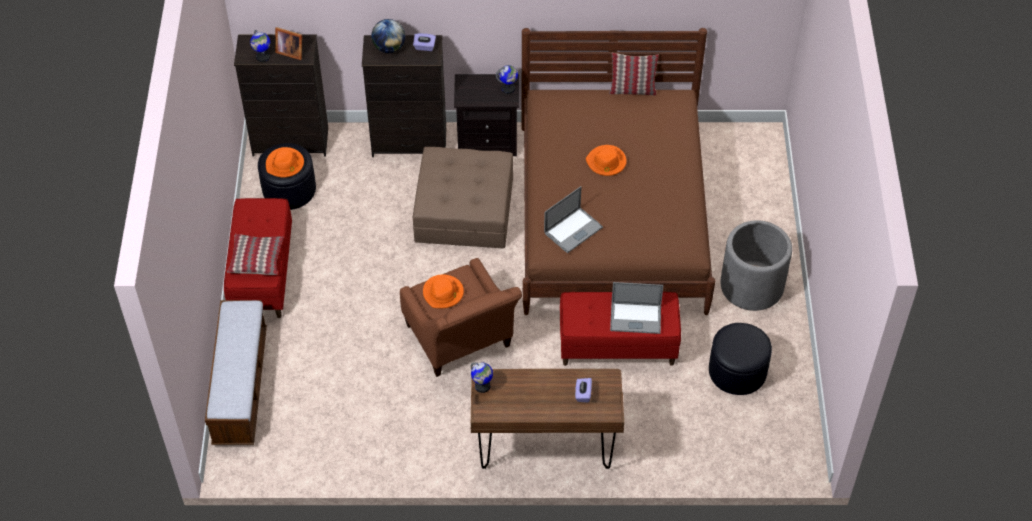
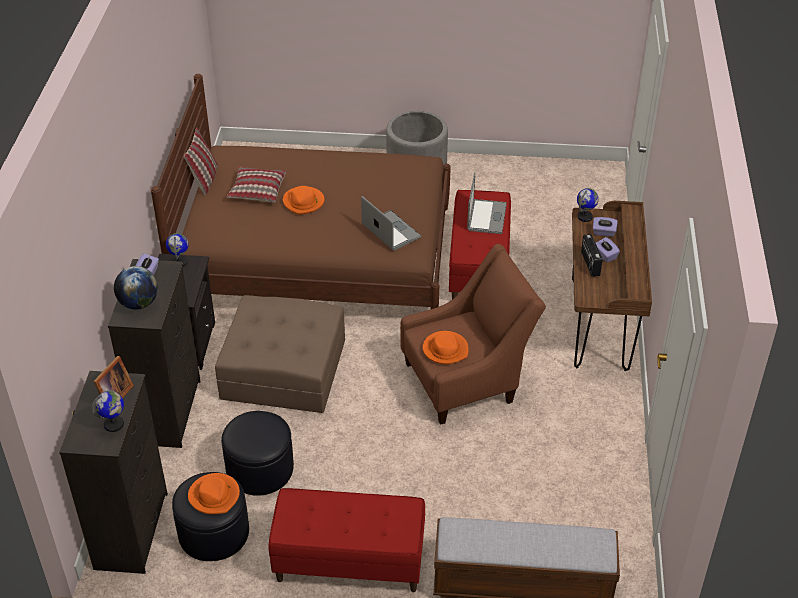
camera: 85 degrees left, 10 degrees down
(256, 259) = (375, 519): pillow -> pillow (257, 191)
(482, 386) = (597, 299): globe -> globe (585, 217)
(533, 381) = (589, 264): none -> radio
(547, 394) = (605, 255): none -> purple tissue box
(737, 371) = (511, 197): black ottoman -> black ottoman (260, 469)

